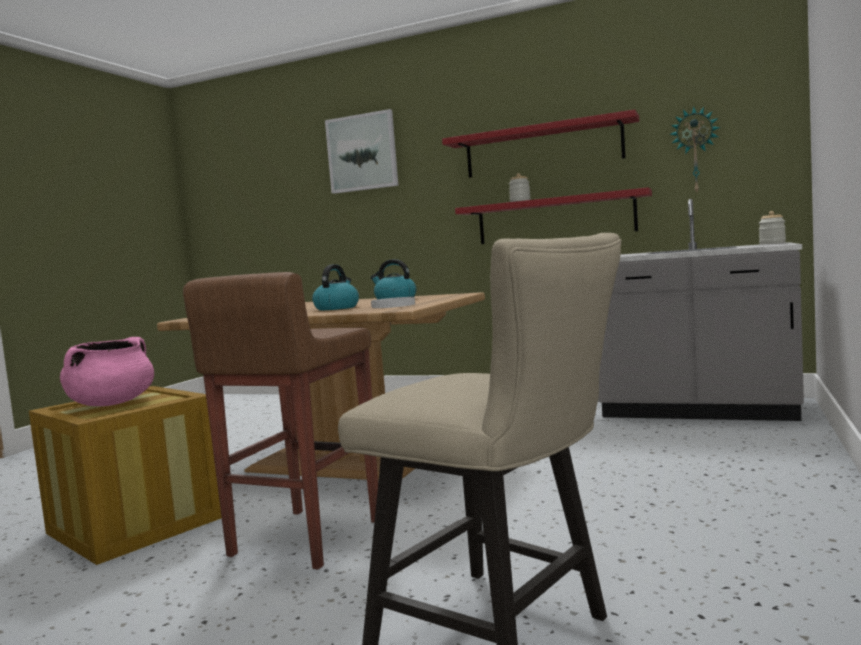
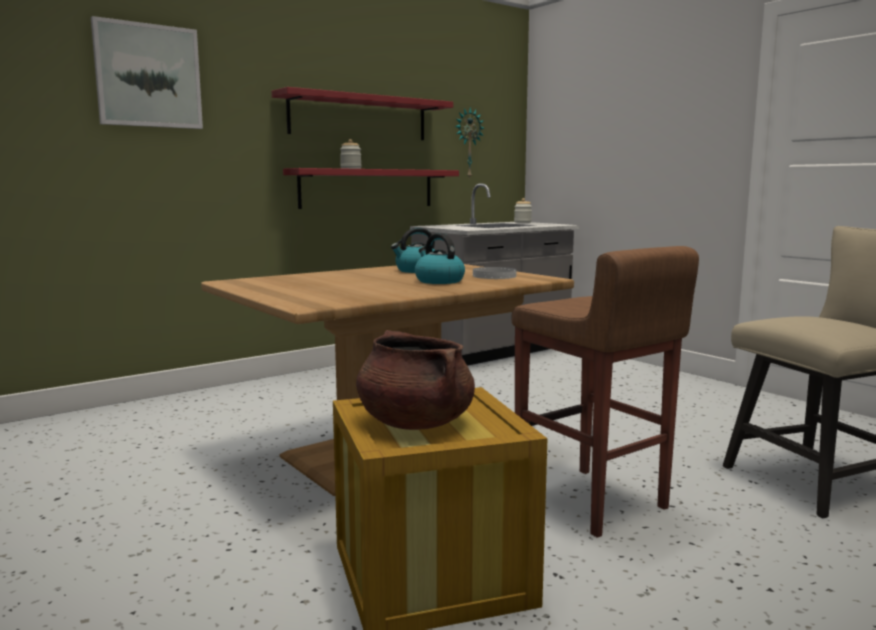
camera: 60 degrees left, 5 degrees up
(112, 404) = (414, 423): pink cooking pot -> brown cooking pot

